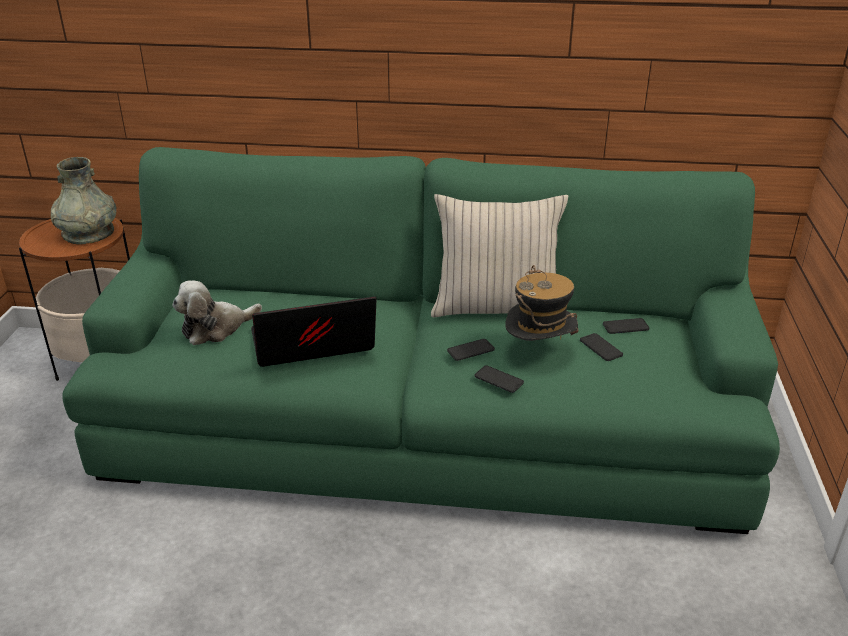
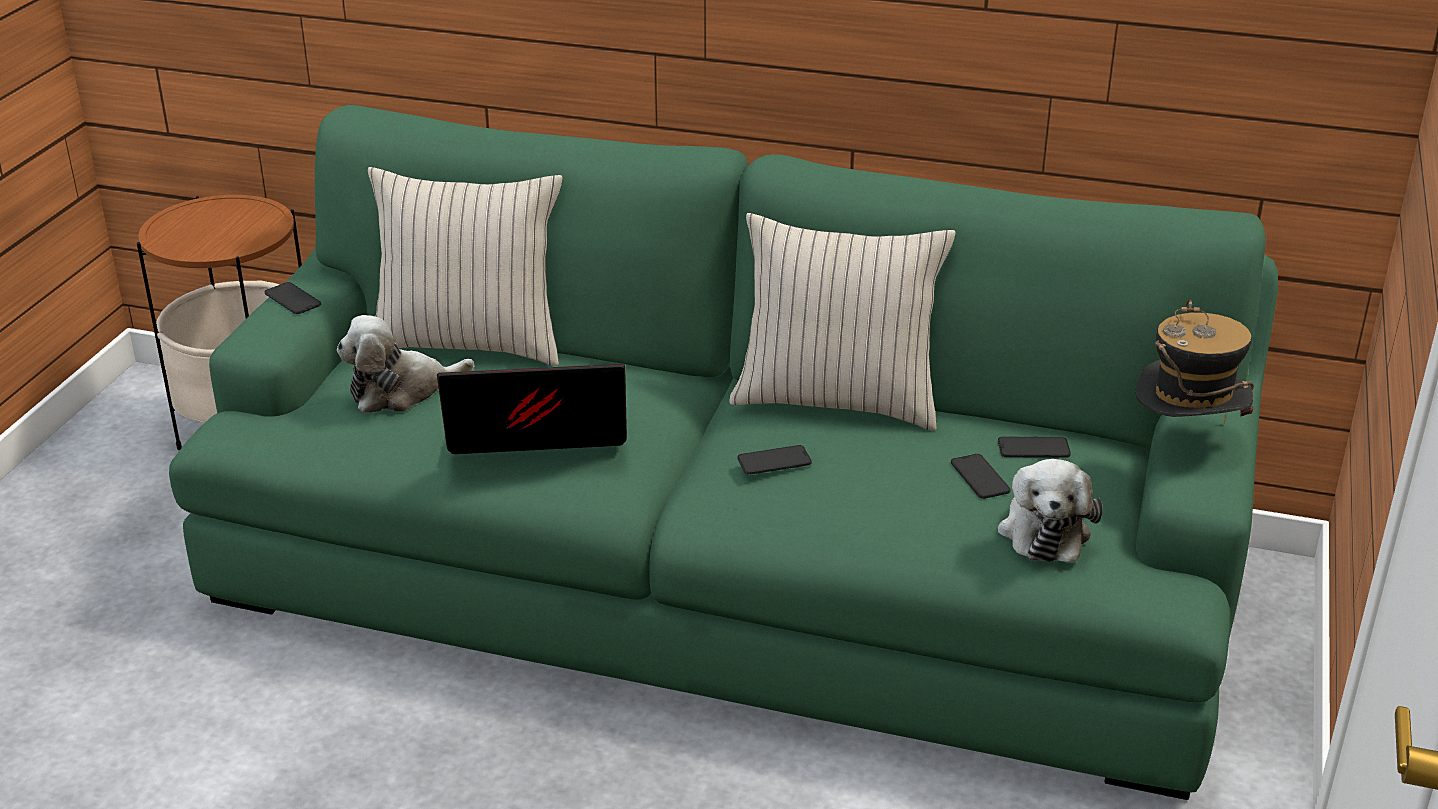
camera: 10 degrees right, 0 degrees up
(88, 233) = (240, 227): grey vase -> none
(253, 293) = (469, 343): none -> beige pillow
(499, 379) = (803, 509): phone -> phone (292, 299)
(539, 354) = (878, 477): hat -> hat (1185, 442)
(651, 377) = (1044, 529): none -> plush toy

